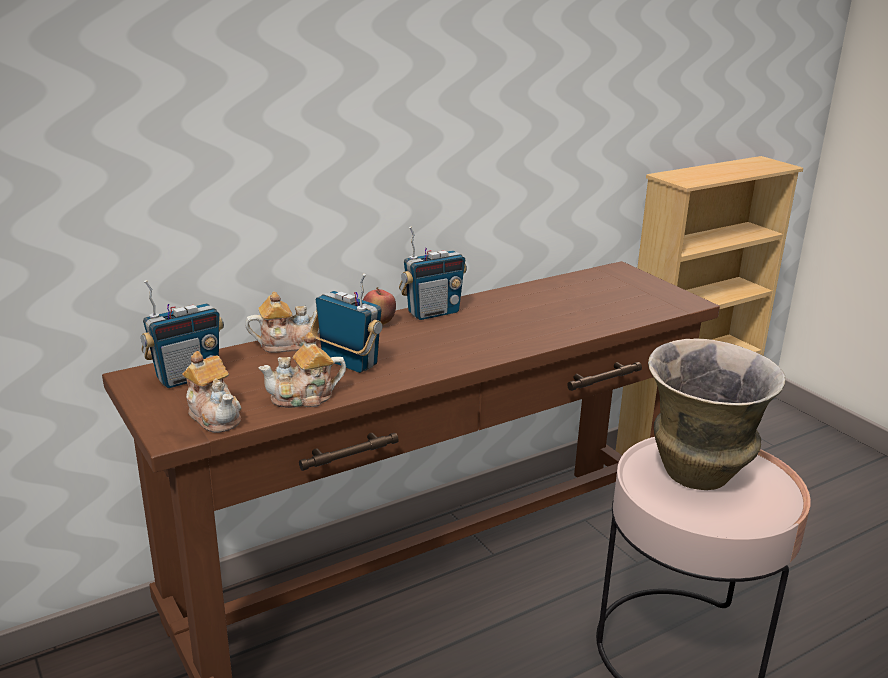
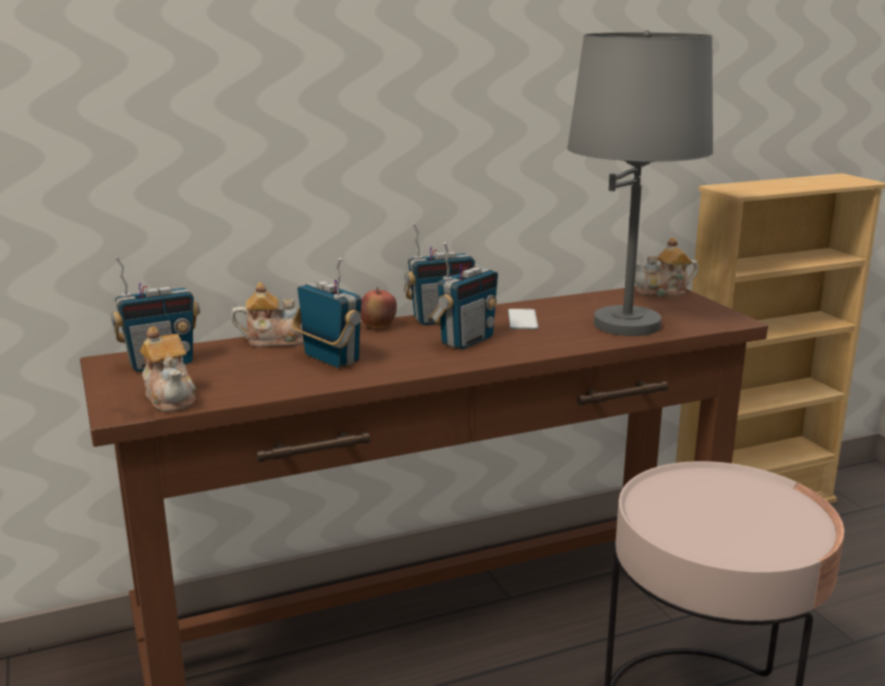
camera: 10 degrees right, 5 degrees down
(304, 398) = (269, 386): teapot -> teapot (663, 292)
(465, 336) = (466, 341): none -> radio
(507, 309) = (522, 319): none -> phone
(600, 311) = (626, 324): none -> grey table lamp
(699, 476) = (716, 505): vase -> none

